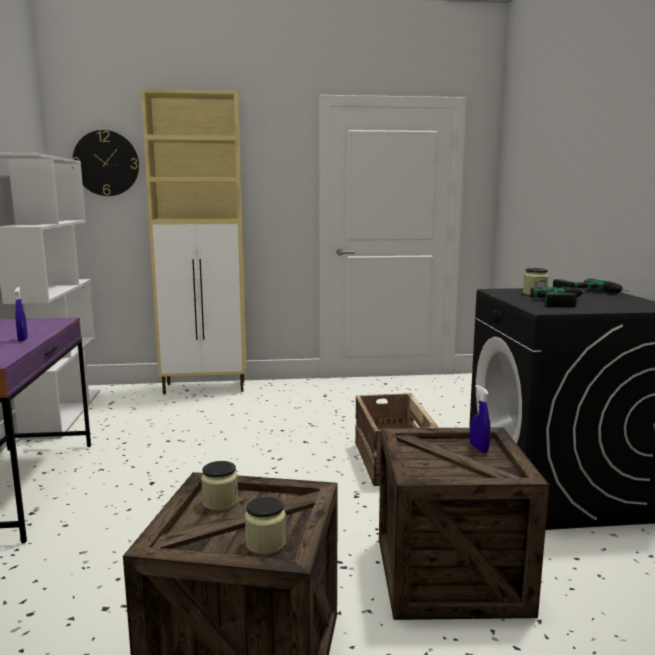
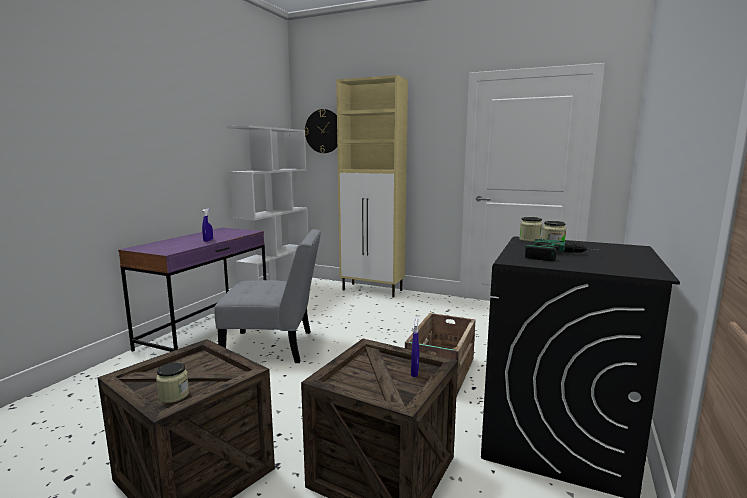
camera: 30 degrees right, 0 degrees up
(156, 484) = (274, 347): none -> grey chair
(220, 502) = (195, 362): jar -> jar (530, 240)
(591, 293) = (615, 251): power drill -> none

